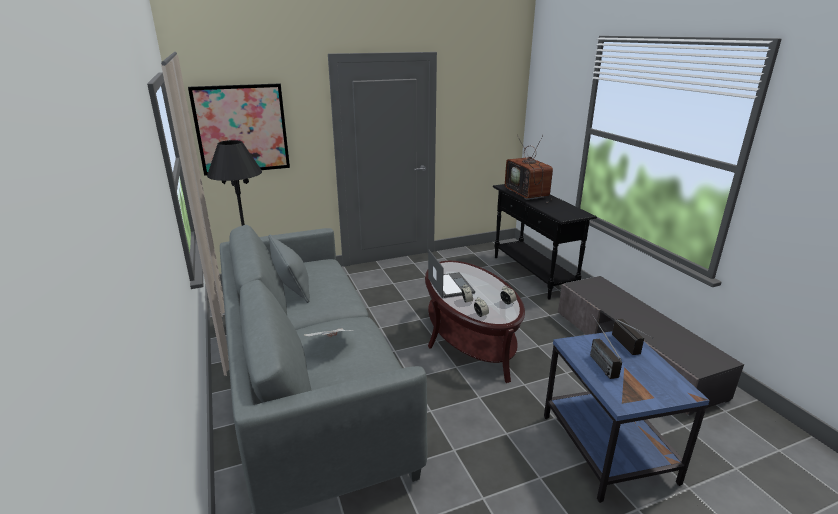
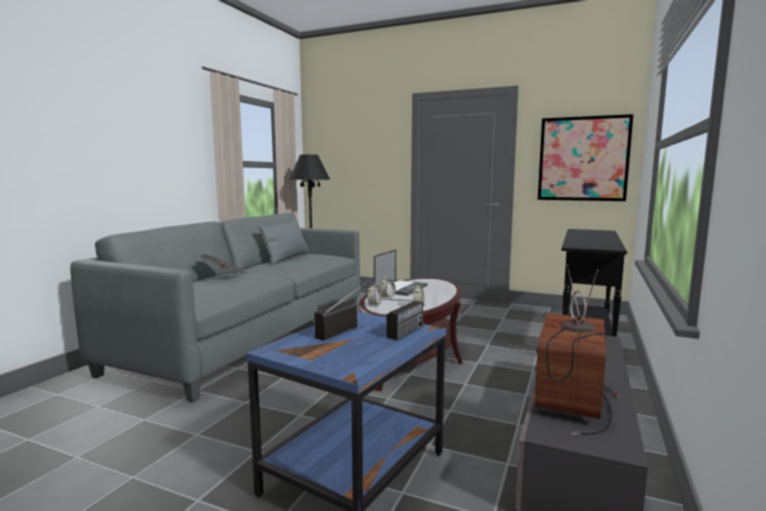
camera: 45 degrees right, 15 degrees down
(241, 129) = (342, 155): picture -> picture (583, 159)
(528, 194) = (589, 234): television -> television (573, 400)

